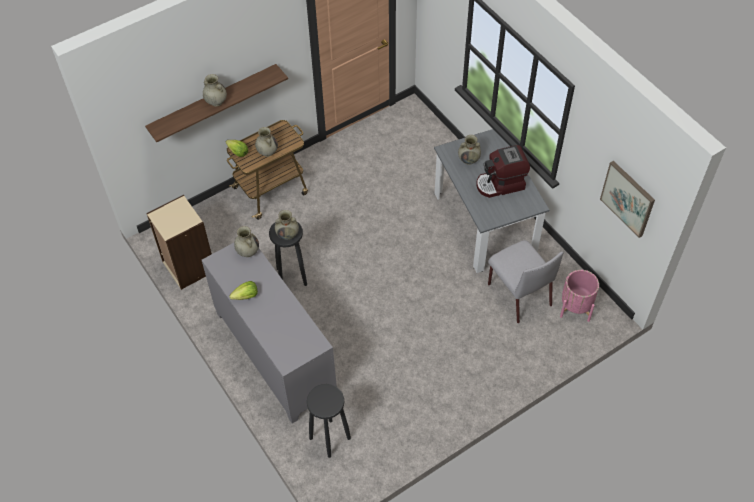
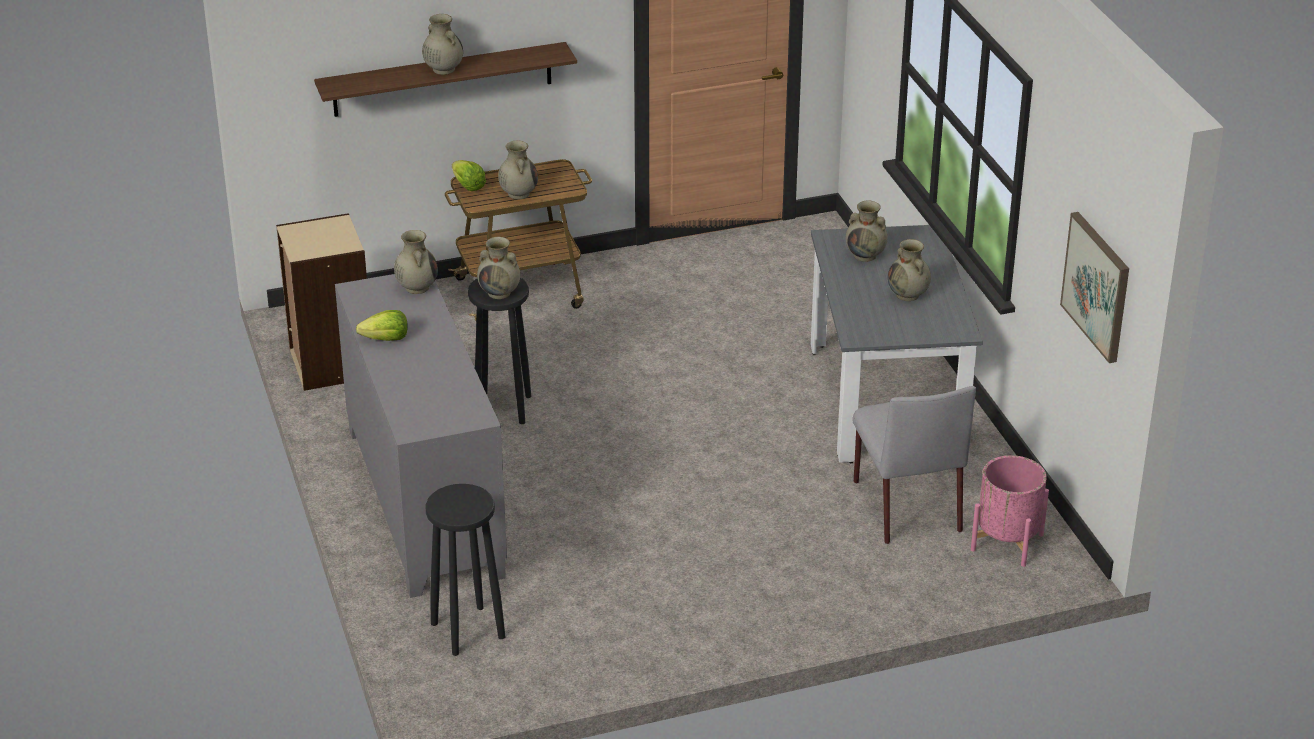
camera: 15 degrees right, 20 degrees down
(500, 184) = (908, 295): coffee machine -> beige vase

